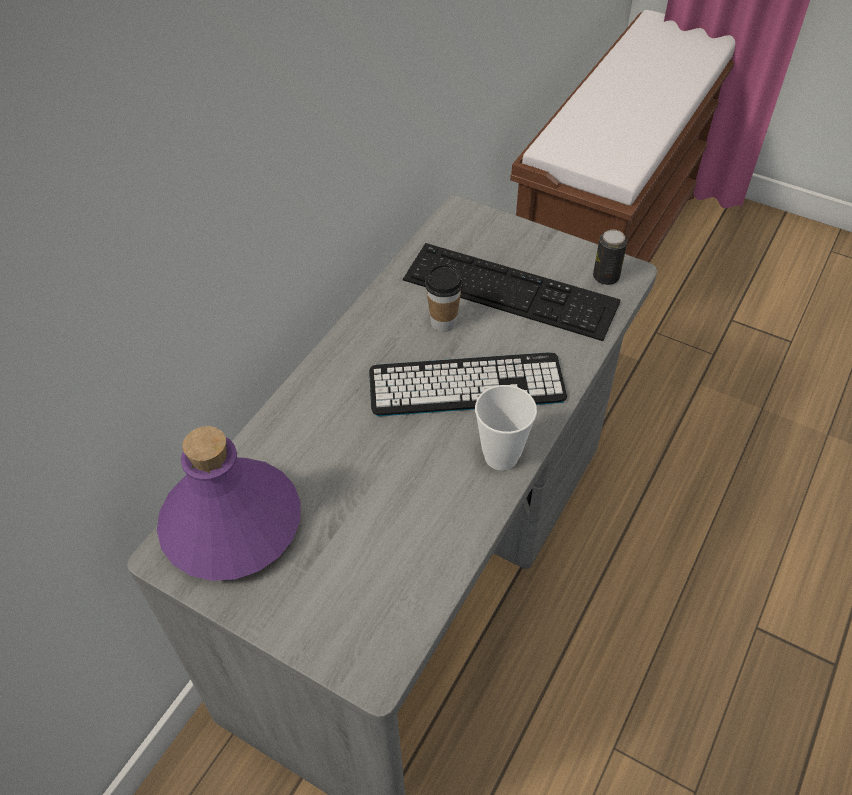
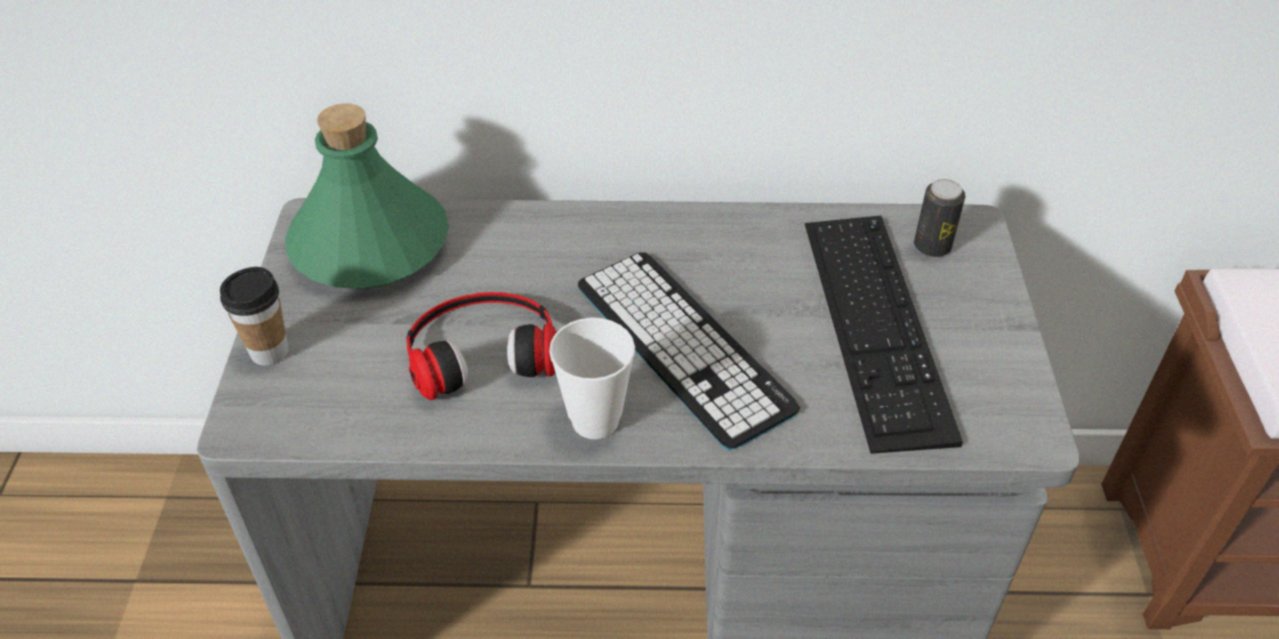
camera: 60 degrees right, 5 degrees down
(231, 524) = (370, 244): purple bottle -> green bottle
(395, 493) = (482, 349): none -> headphones
(443, 322) = (767, 286): cup -> cup (269, 351)
(606, 277) = (998, 414): can -> can (932, 246)

